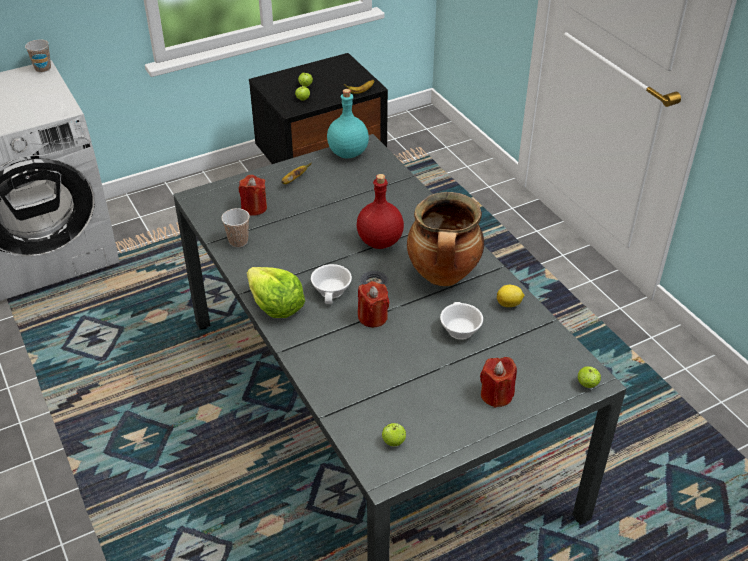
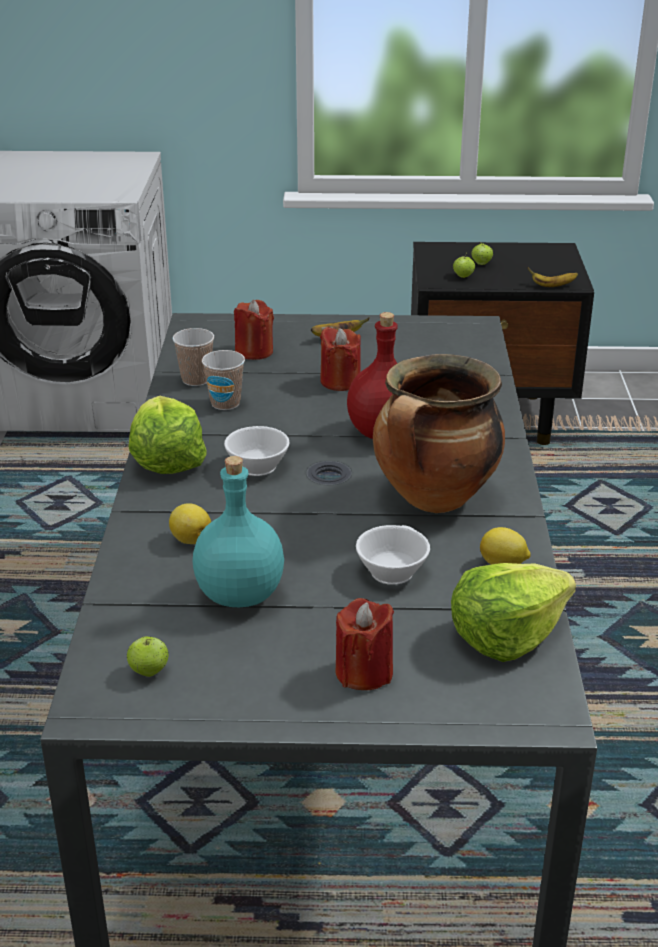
camera: 30 degrees right, 10 degrees down
(43, 68) = (142, 157): cup -> cup (225, 403)
(339, 353) = (190, 539): none -> lemon
(348, 152) = (441, 327): turquoise bottle -> turquoise bottle (240, 593)
(372, 317) = (281, 513): red candle -> red candle (340, 381)
(542, 344) = (506, 634): none -> lettuce
(587, 384) = (530, 715): apple -> none

